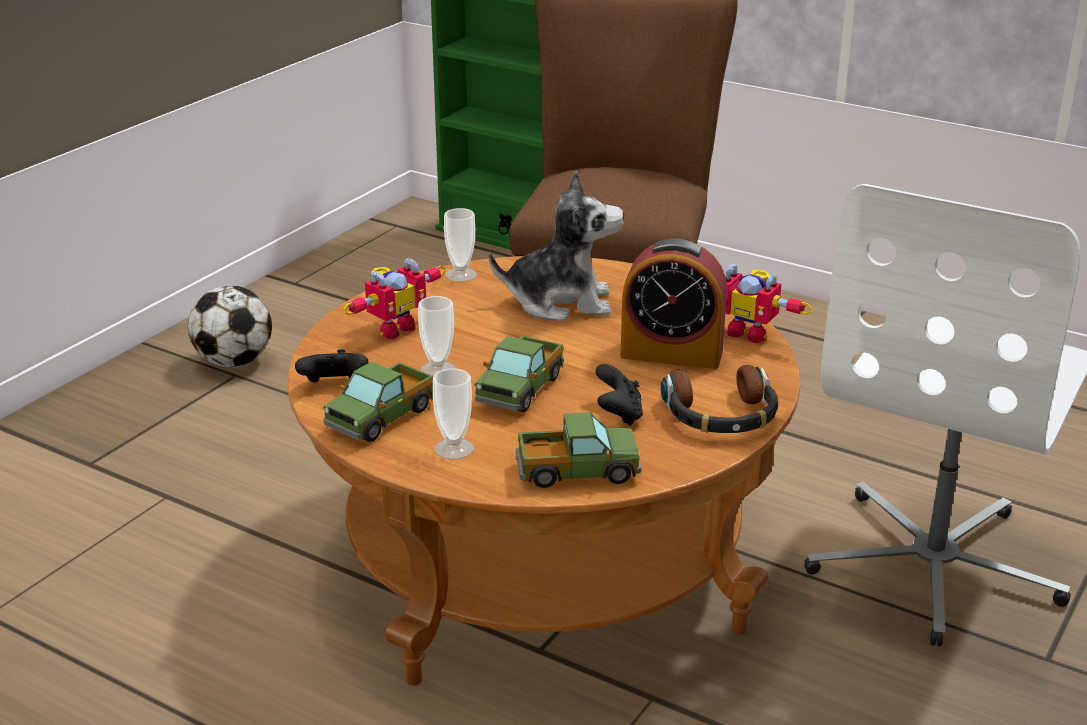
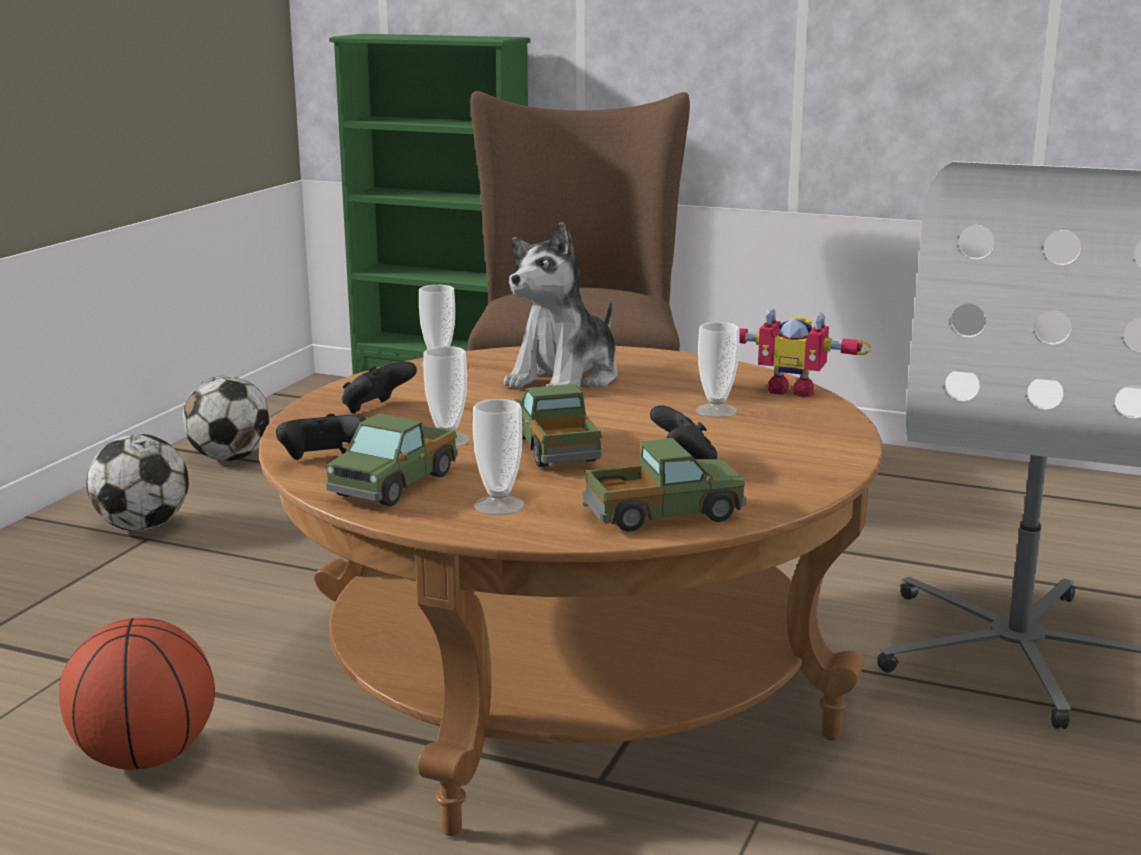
camera: 10 degrees left, 10 degrees down
(201, 589) = (145, 758): none -> basketball
(318, 292) = (230, 458): none -> football
(393, 328) = (376, 409): toy robot -> black game controller
(520, 389) = (555, 450): toy truck -> toy truck turned 150 degrees clockwise
(560, 302) = (566, 379): plush toy -> plush toy turned 135 degrees clockwise
(671, 353) = (716, 411): alarm clock -> cup
(721, 415) = (804, 456): headphones -> none

